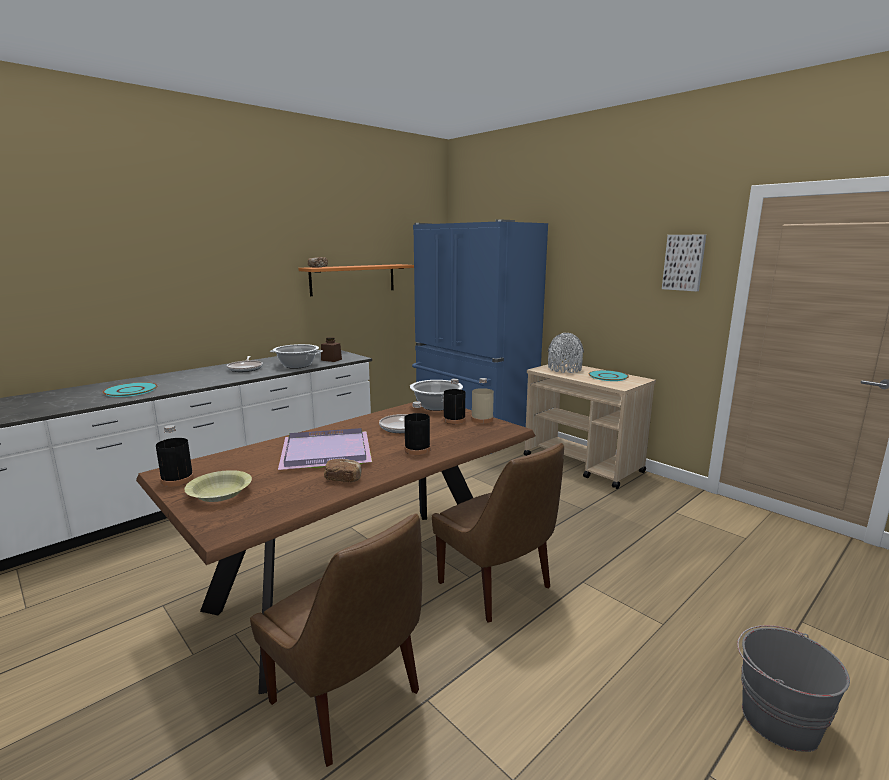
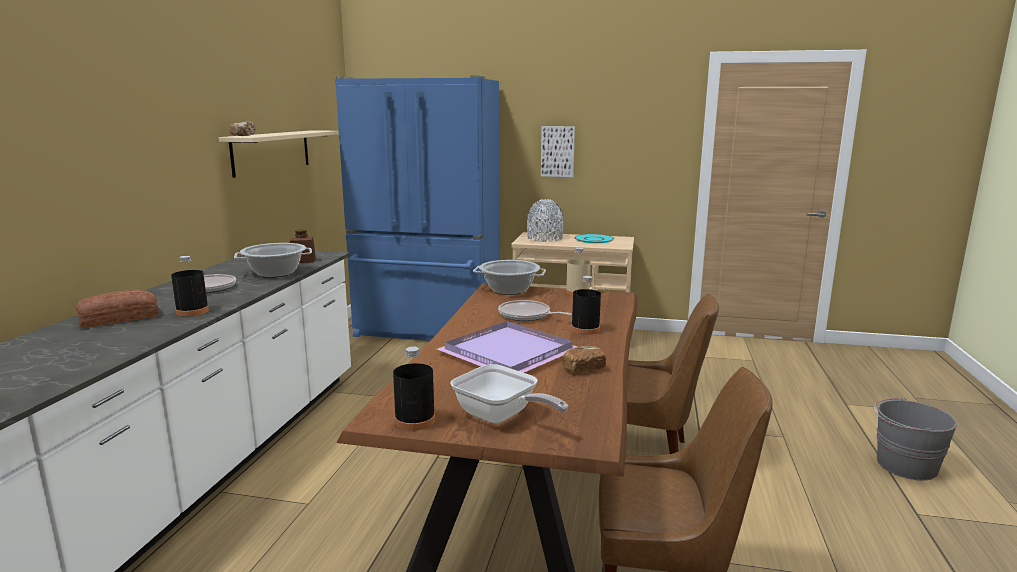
camera: 35 degrees left, 0 degrees up
(131, 390) = (98, 343): turquoise plate -> none
(170, 378) = (118, 317): none -> bread
(220, 494) = (501, 417): yellow bowl -> frying pan
(353, 279) = (272, 152): orange shelf -> beige shelf
(454, 420) = (556, 298): black bottle -> black bottle (192, 311)
(684, 262) = (653, 121): picture -> picture (558, 151)

